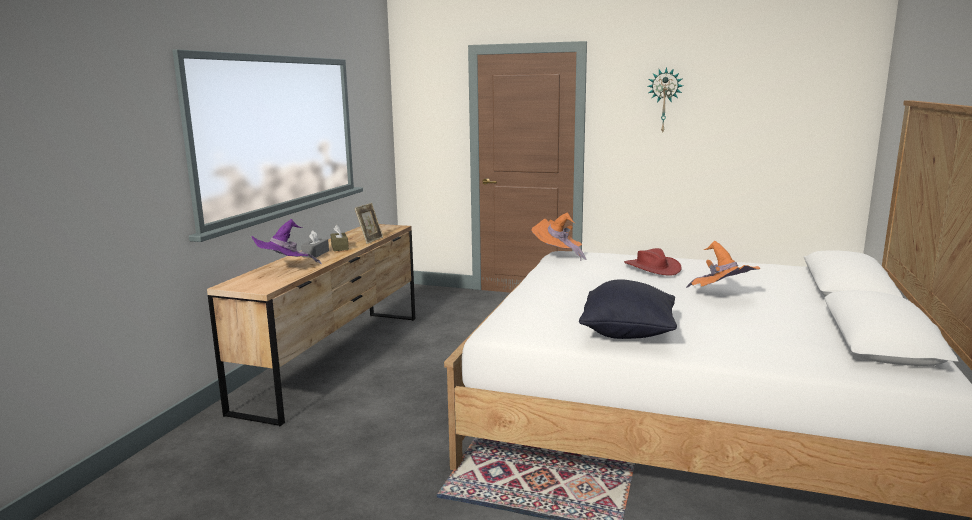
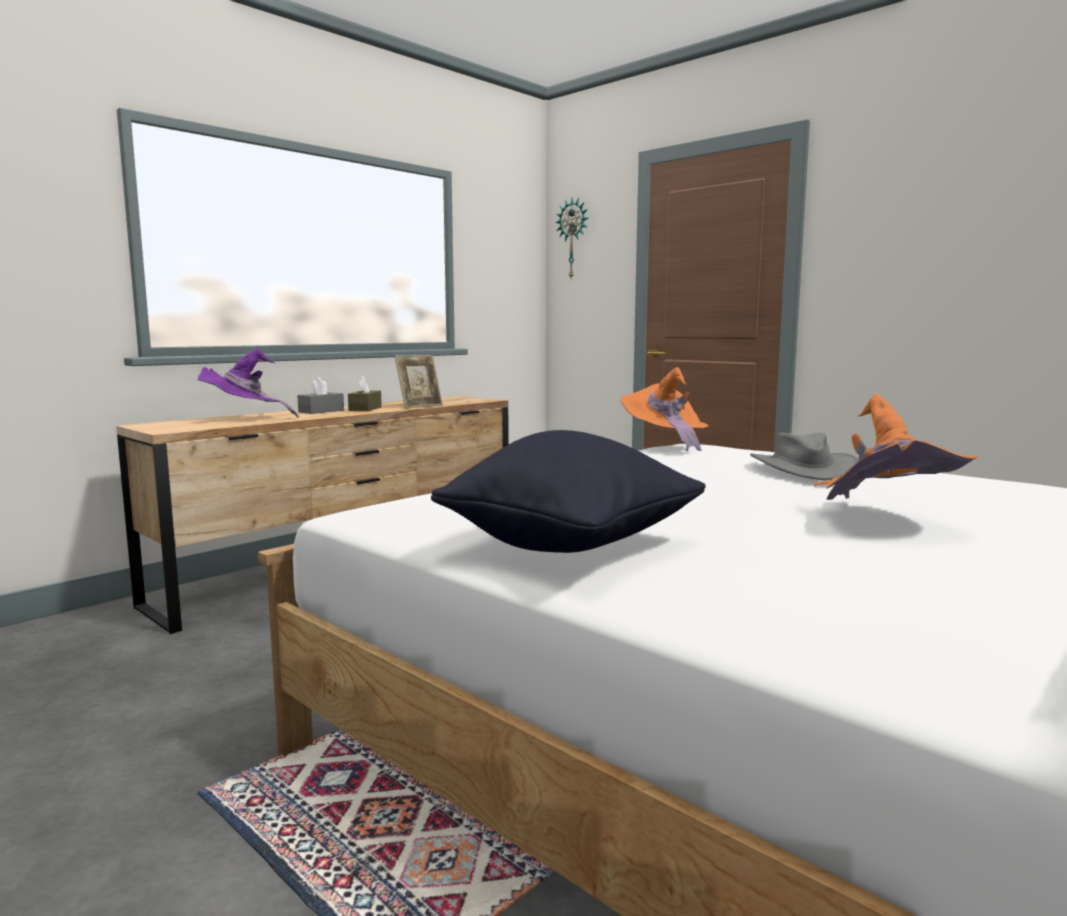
camera: 25 degrees right, 5 degrees down
(651, 267) = (802, 468): red hat -> grey hat
(664, 100) = (940, 204): wall clock -> wall clock (573, 239)

